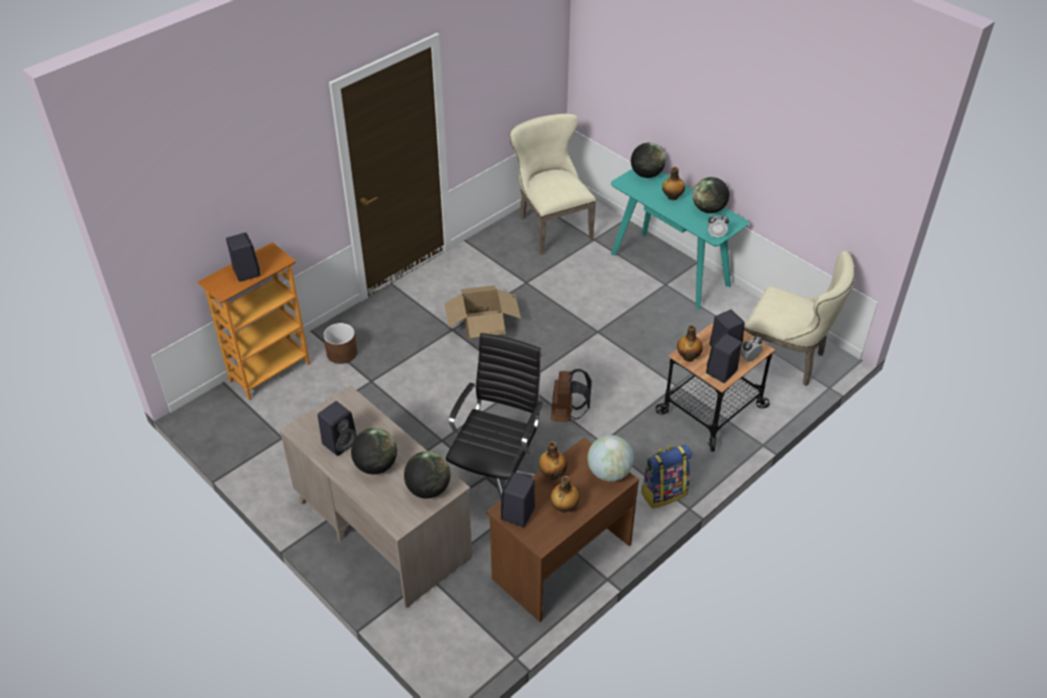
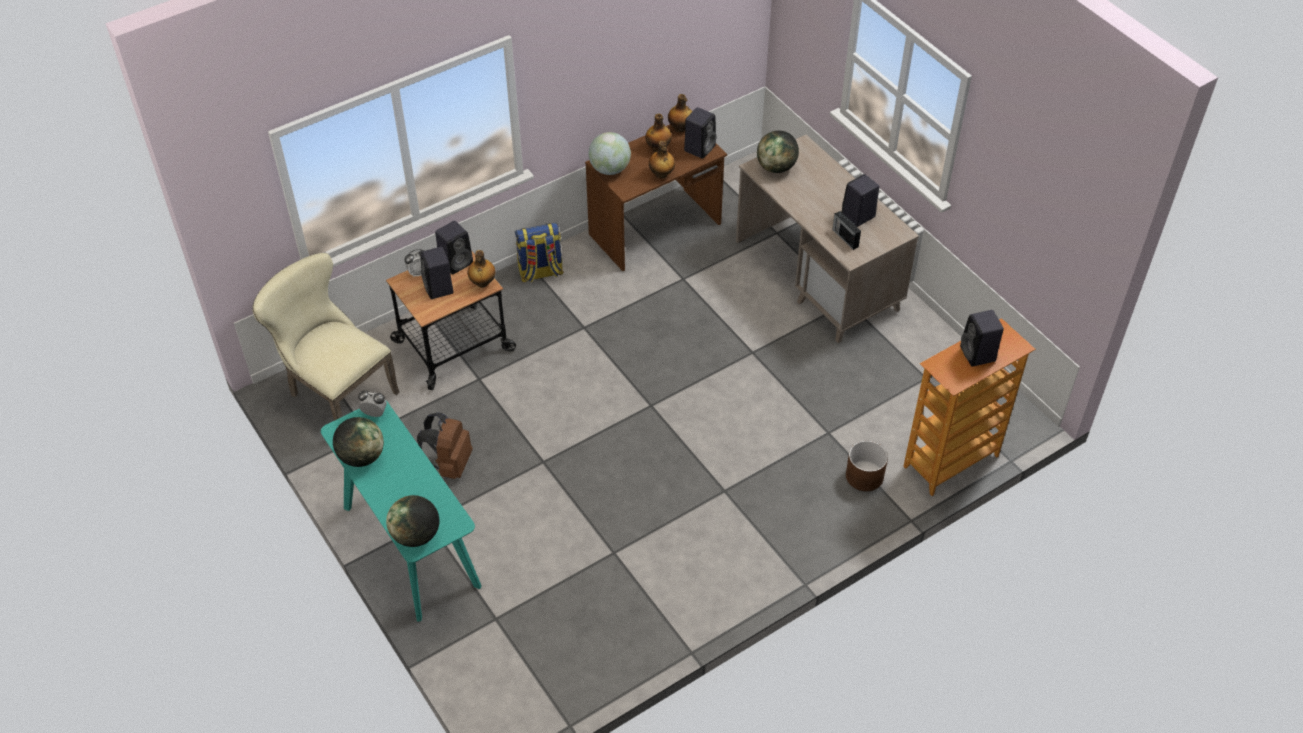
camera: 170 degrees left, 5 degrees up
(354, 417) = (845, 238): none -> radio
(376, 466) = (823, 192): globe -> none
(483, 324) = (683, 493): cardboard box -> none
(497, 480) = (701, 304): black office chair -> none
(551, 226) = (550, 656): beige chair -> none
(567, 414) = (611, 363): brown backpack -> brown backpack (450, 464)
(672, 197) = (400, 486): bottle -> bottle (680, 128)

